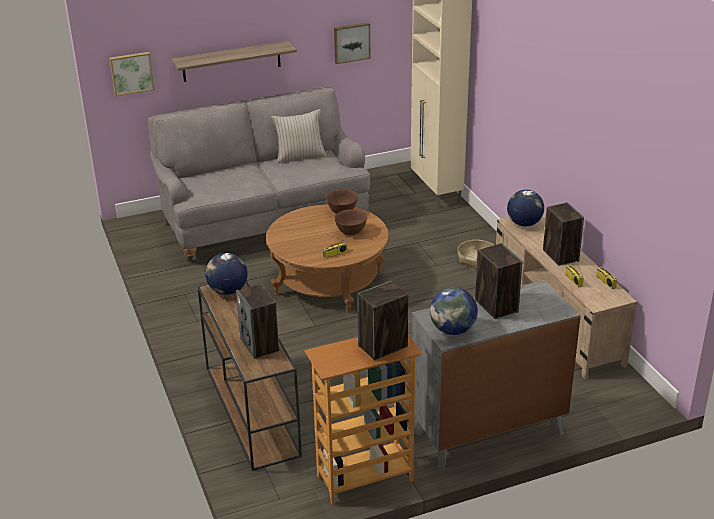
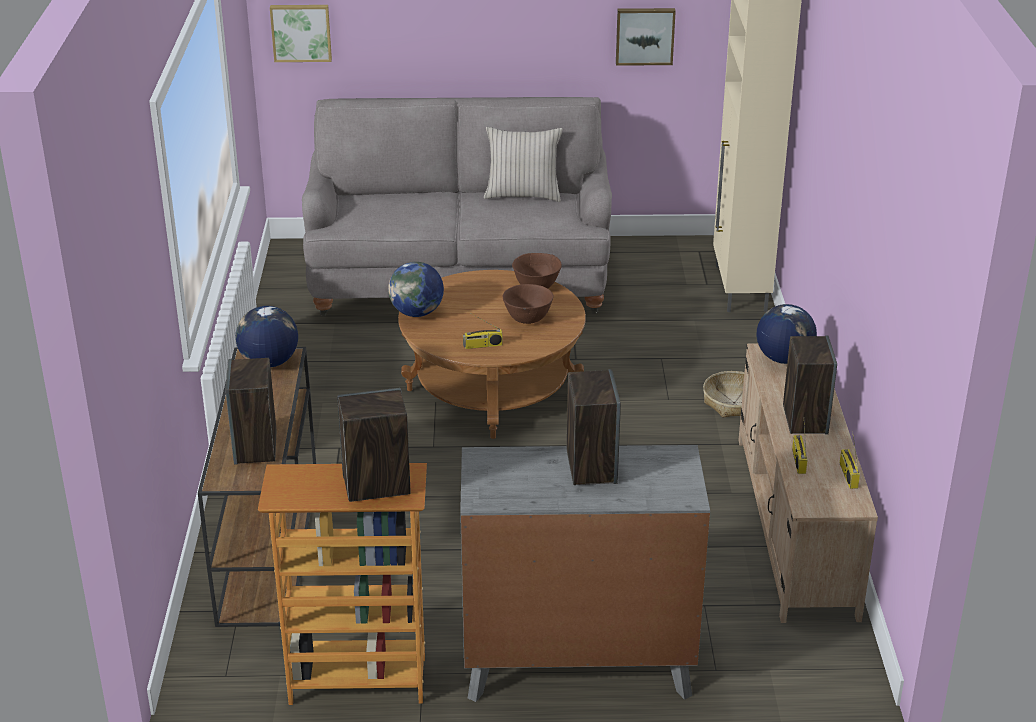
camera: 20 degrees right, 0 degrees up
(231, 61) = (452, 37): shelf -> none
(453, 330) = (500, 487): globe -> globe (417, 313)

